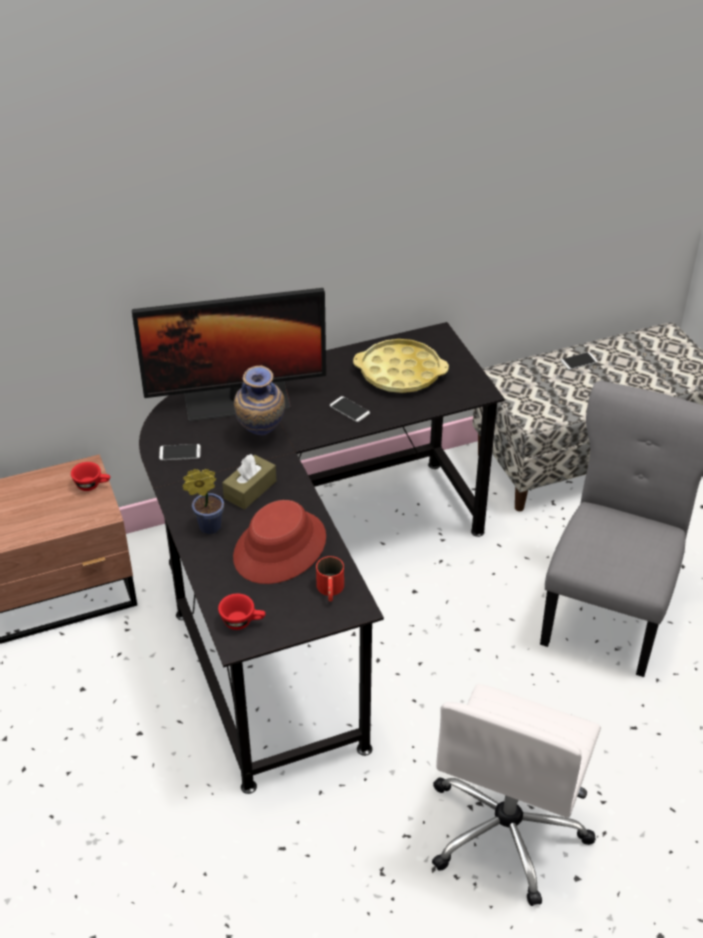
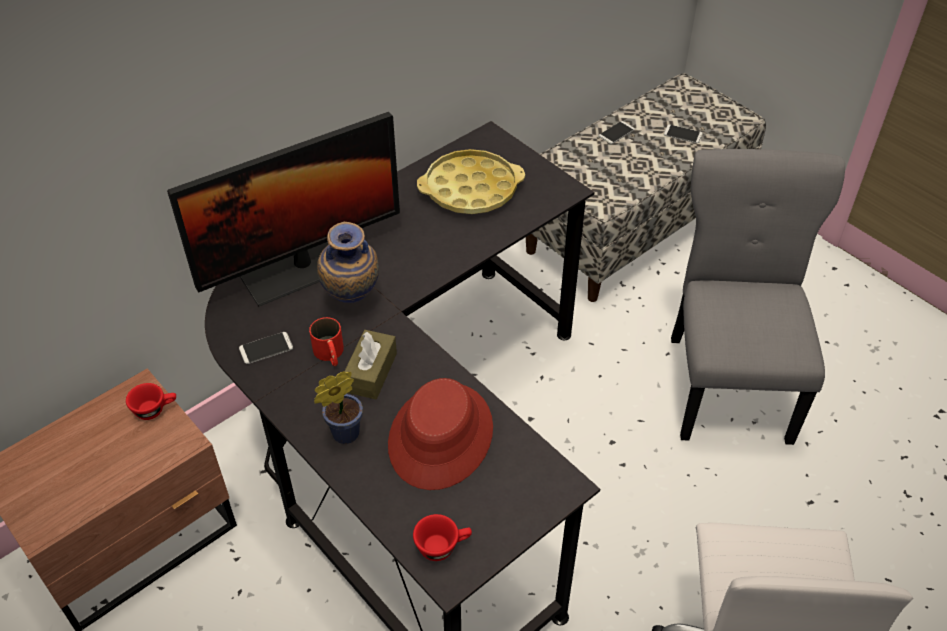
camera: 20 degrees left, 5 degrees up
(330, 590) = (524, 474): red mug -> red mug (330, 354)
(349, 409) = (437, 245): phone -> phone (683, 134)

